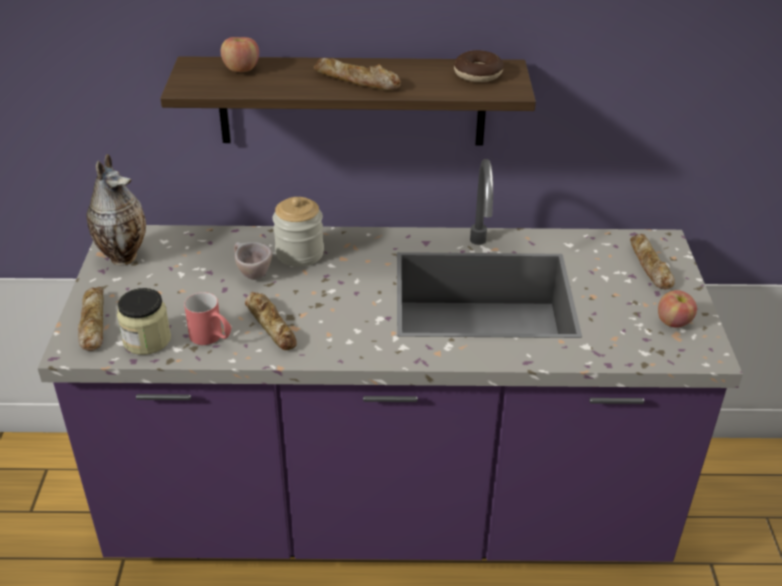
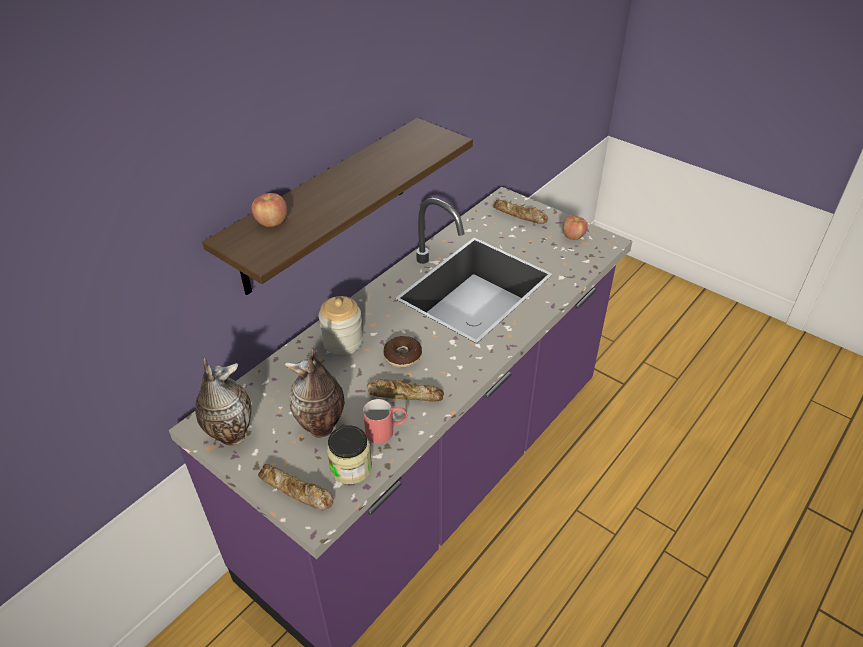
camera: 50 degrees left, 5 degrees up
(178, 299) = (321, 428): none -> vase
(251, 274) = (337, 376): beige cup -> none
(357, 81) = (360, 185): bread -> none
(478, 74) = (414, 140): donut -> donut (403, 356)

